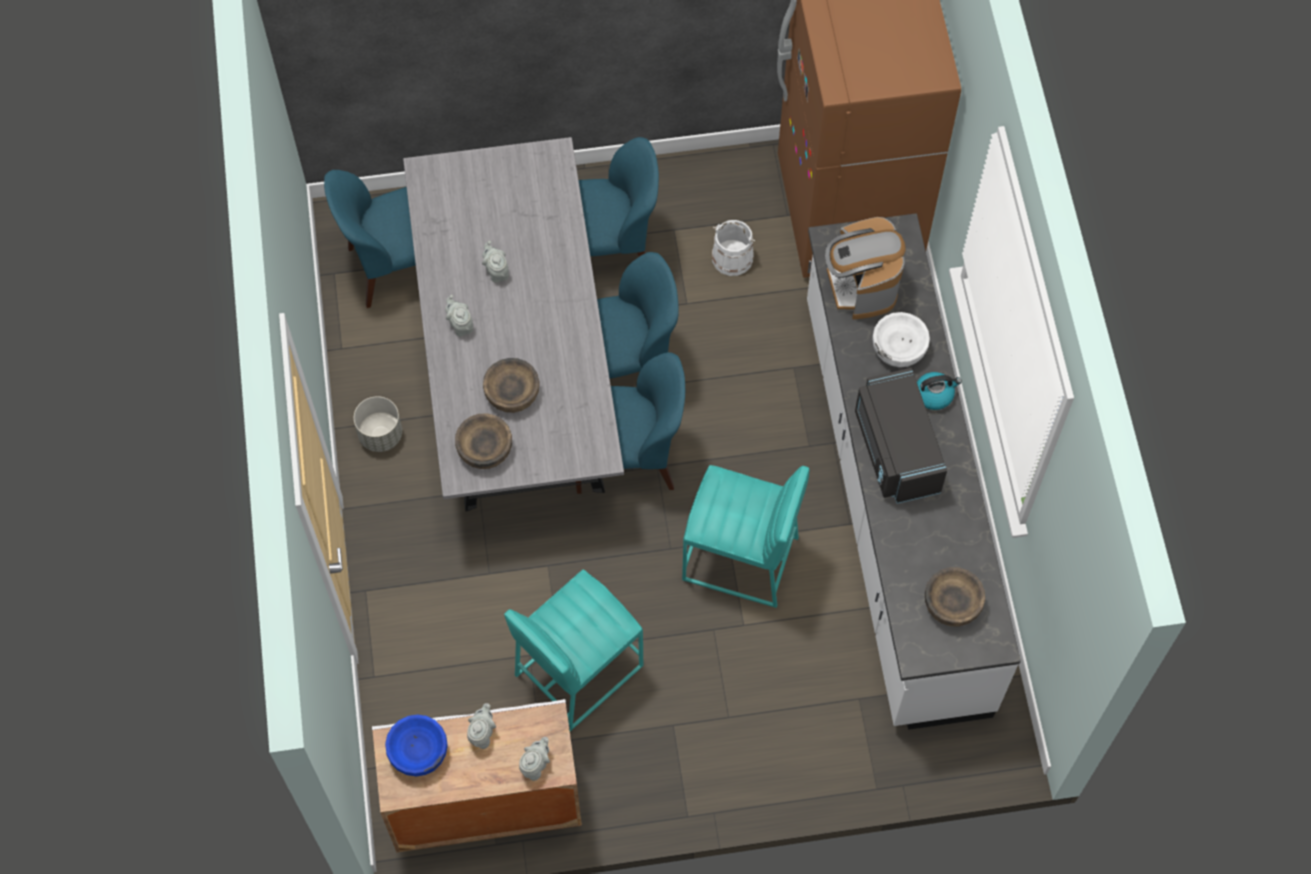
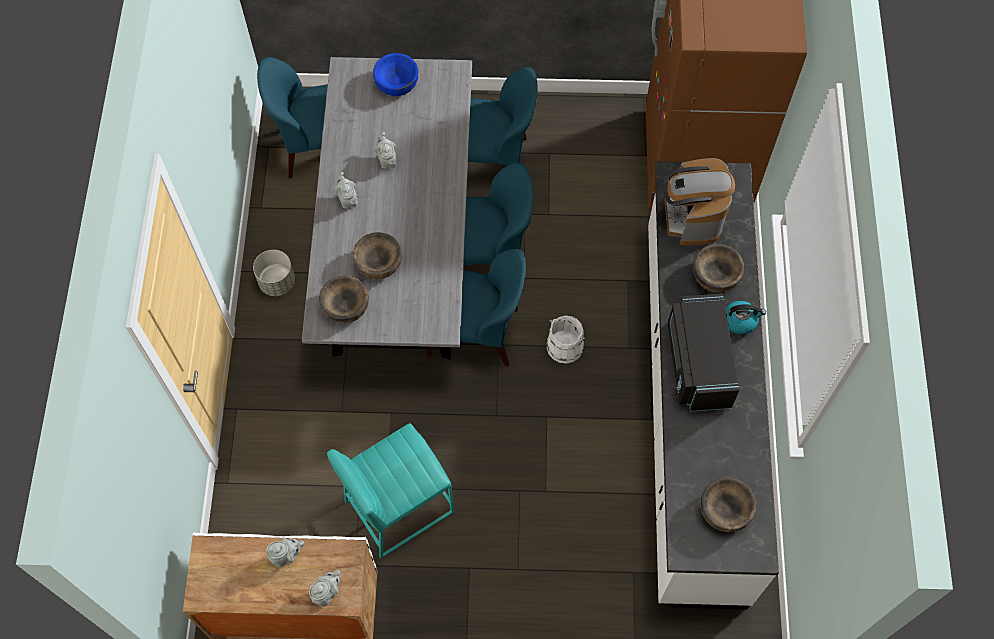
camera: 10 degrees right, 0 degrees up
(418, 751) = (228, 562): blue bowl -> blue bowl (397, 82)
(482, 734) = (286, 556): grey teapot -> grey teapot turned 45 degrees clockwise
(732, 258) = (593, 183): white bucket -> white bucket (564, 347)
(741, 560) = (554, 435): turquoise stool -> none
(899, 348) = (715, 275): white bowl -> brown bowl

